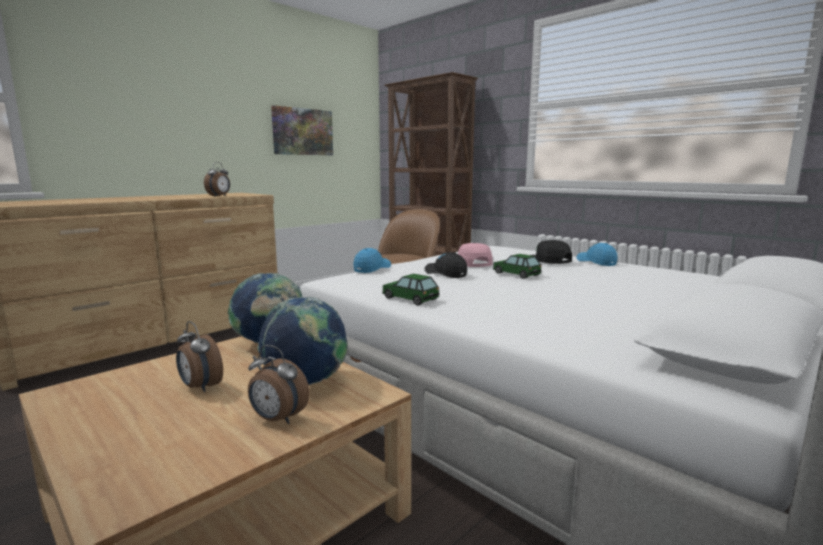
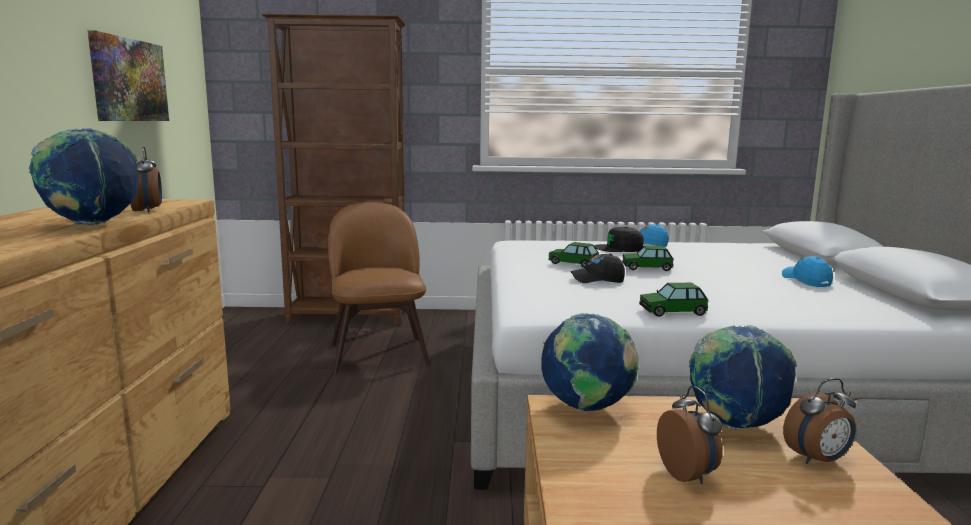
camera: 45 degrees left, 0 degrees up
(170, 198) = (92, 225): none -> globe
(200, 387) = (688, 474): alarm clock -> alarm clock turned 105 degrees counterclockwise
(372, 268) = (520, 290): blue cap -> blue cap (806, 280)
(472, 262) = (573, 263): pink cap -> toy car

